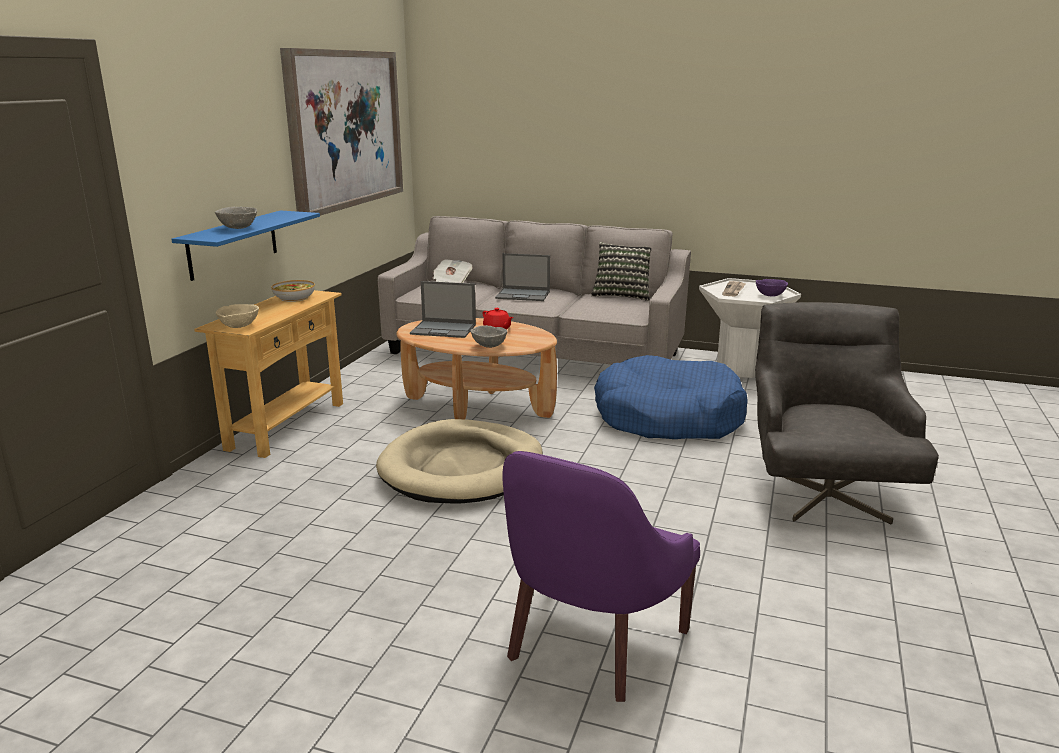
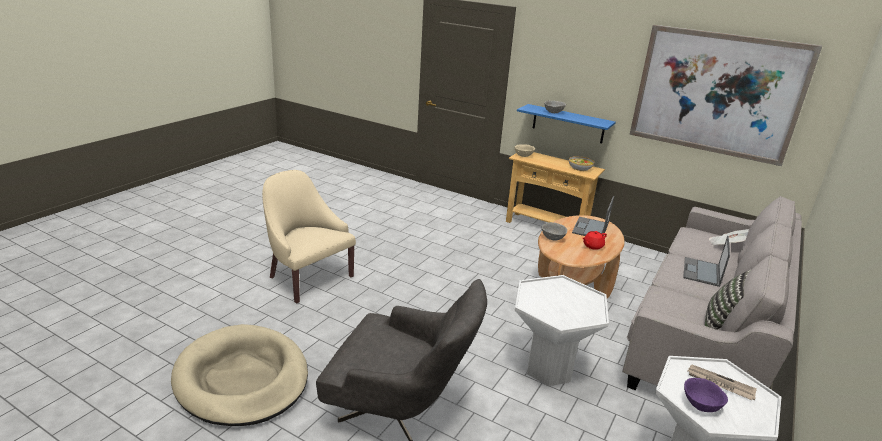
camera: 100 degrees right, 5 degrees up
(462, 468) = (479, 270): beige dog bed -> beige dog bed (242, 379)
(589, 642) = (307, 277): purple armchair -> beige armchair
(668, 417) = (549, 370): blue dog bed -> white side table

